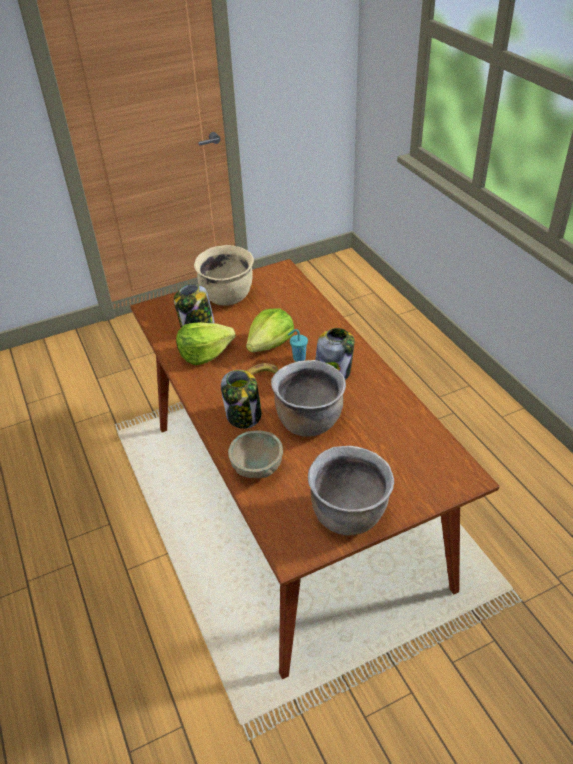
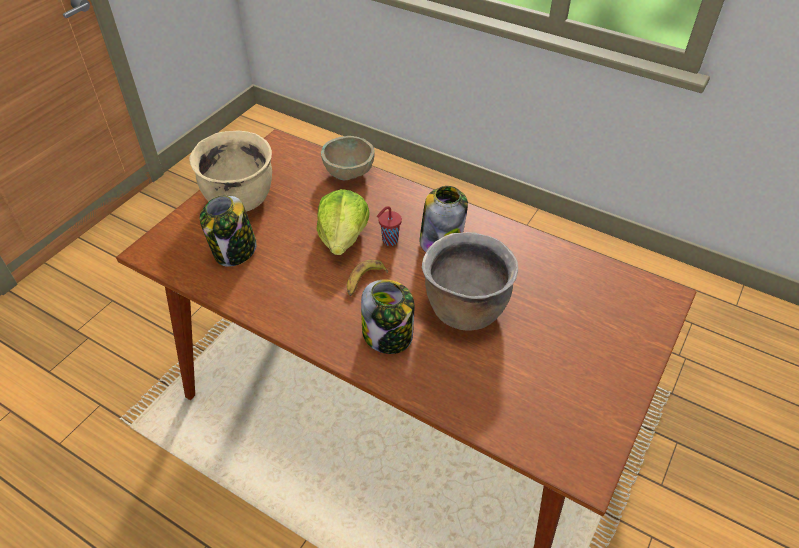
camera: 35 degrees left, 5 degrees up
(204, 353) = (273, 280): lettuce -> none
(258, 469) = (461, 392): beige bowl -> beige bowl (349, 173)
(298, 358) = (389, 241): turquoise cup -> red cup
(348, 514) = (598, 394): brown cooking pot -> none

